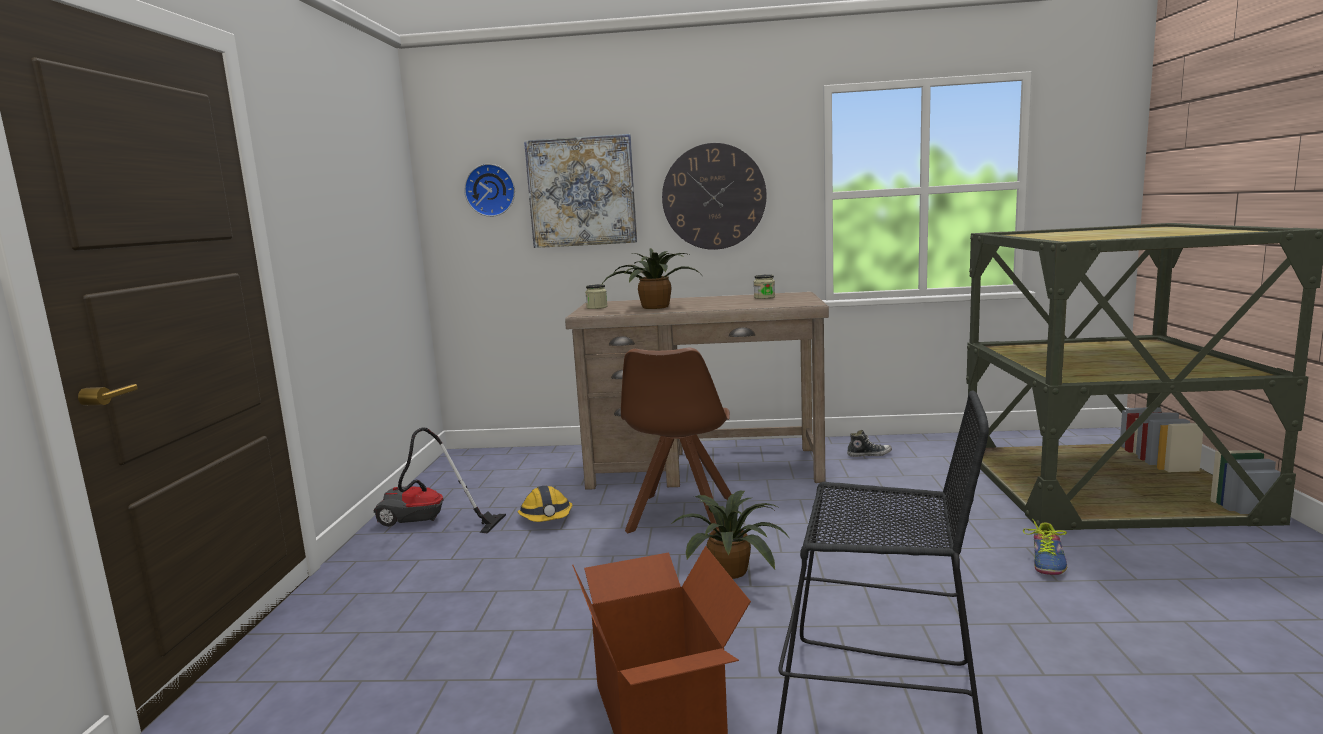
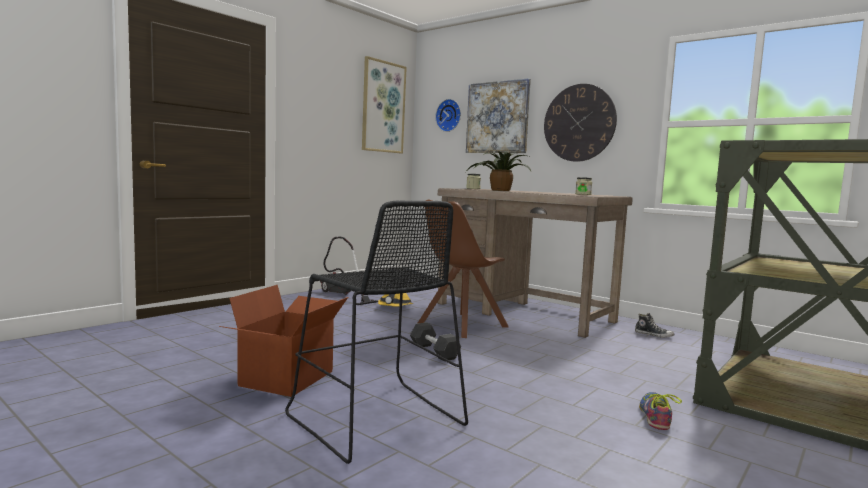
camera: 35 degrees right, 5 degrees down
(384, 184) = (383, 107): none -> picture
(732, 572) = (434, 351): potted plant -> grey dumbbell
(1048, 561) = (655, 415): shoe -> shoe turned 135 degrees clockwise

